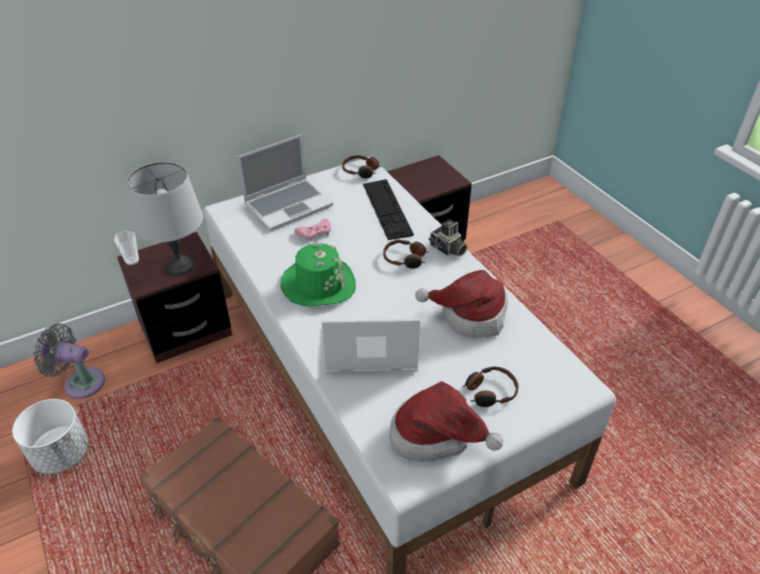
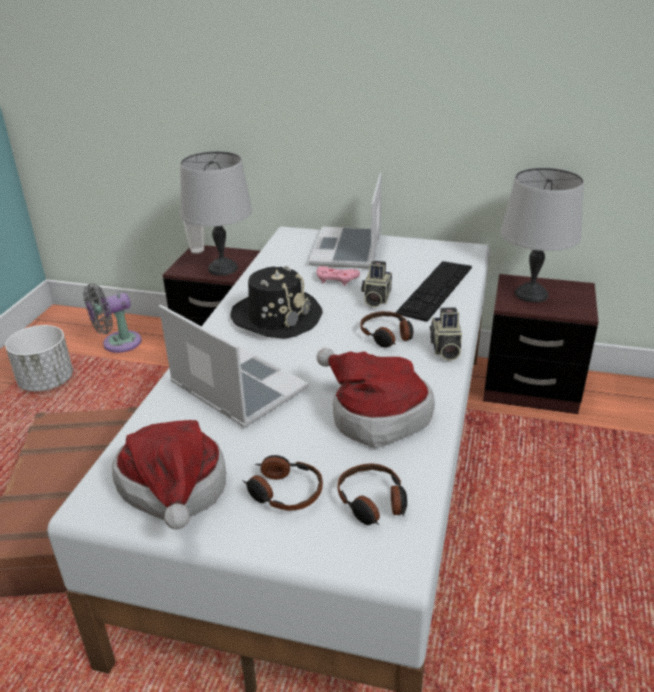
camera: 45 degrees right, 10 degrees down
(80, 382) = (118, 343): grey fan -> grey fan turned 90 degrees counterclockwise
(289, 205) = (348, 250): laptop -> laptop turned 90 degrees clockwise
(318, 284) = (276, 317): green hat -> black hat
(361, 171) = (457, 251): headphones -> headphones (373, 502)
(361, 235) = (375, 298): none -> camera
(415, 180) = (531, 294): none -> grey table lamp

